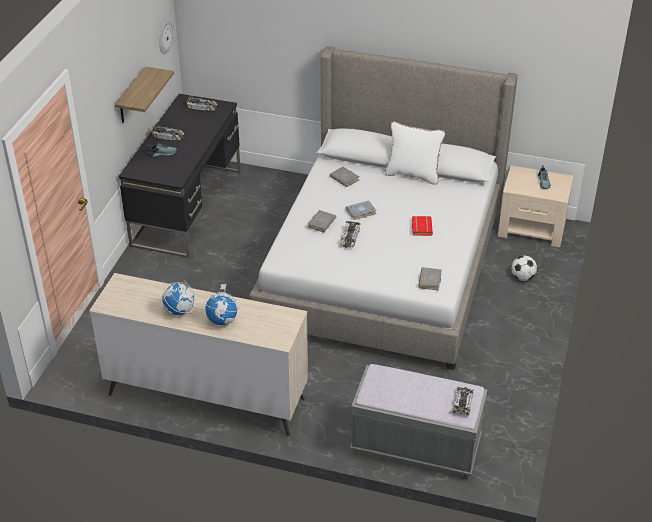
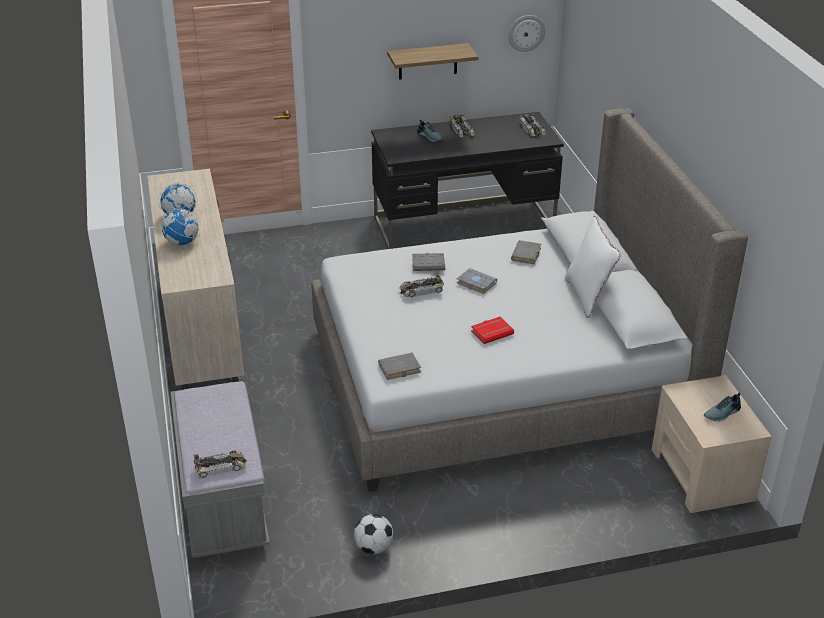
camera: 60 degrees right, 5 degrees down
(522, 277) = (592, 497): football -> football (373, 547)

